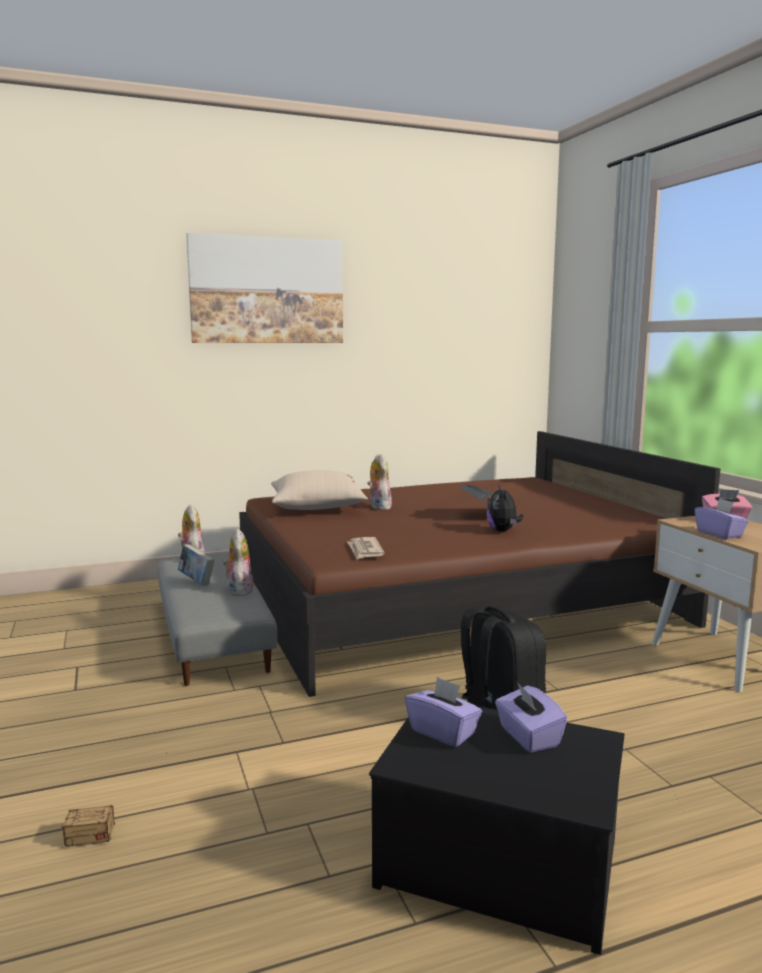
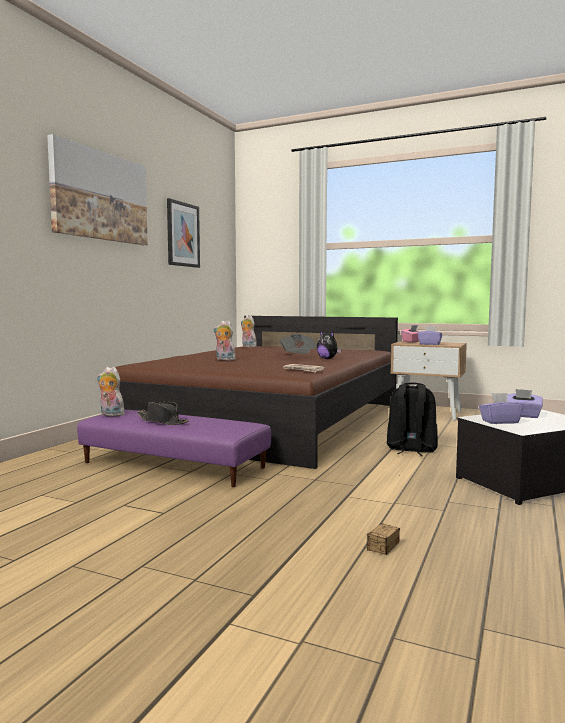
camera: 45 degrees left, 5 degrees down
(196, 581) = (162, 421): book -> black hat
(213, 634) = (174, 465): grey ottoman -> purple ottoman
(238, 590) = (207, 419): plush toy -> plush toy (248, 346)
(317, 507) = (189, 363): beige pillow -> none
(423, 319) = (183, 234): none -> picture

